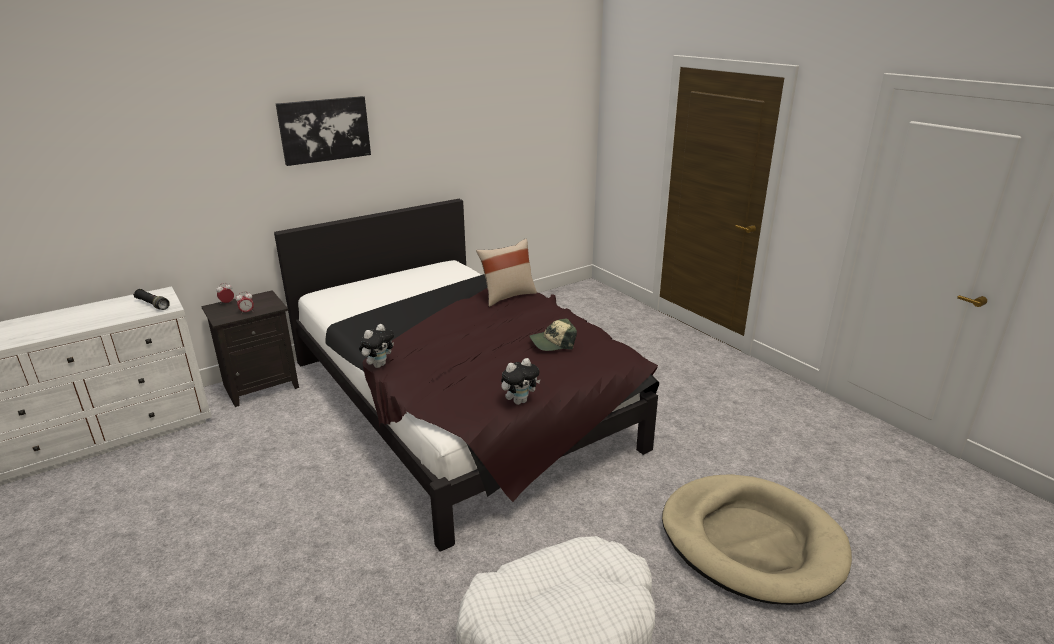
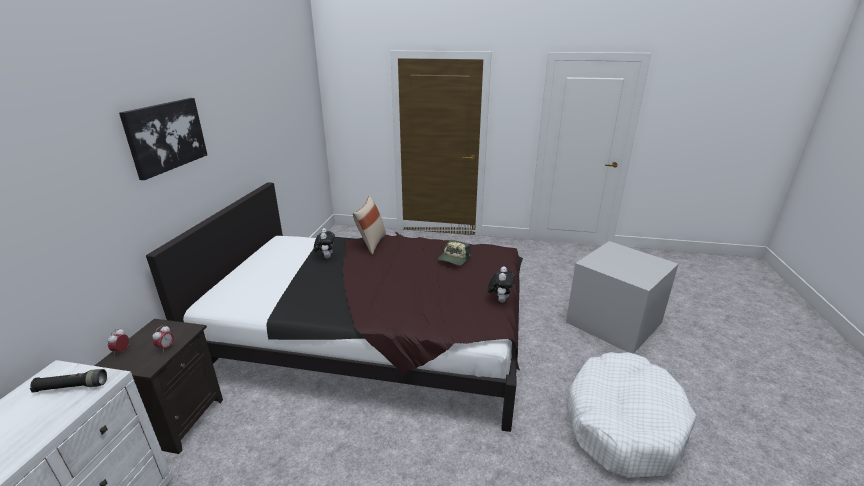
camera: 45 degrees left, 0 degrees up
(379, 365) = (376, 325): plush toy -> plush toy (326, 257)
(751, 542) = (612, 322): beige dog bed -> grey storage box

